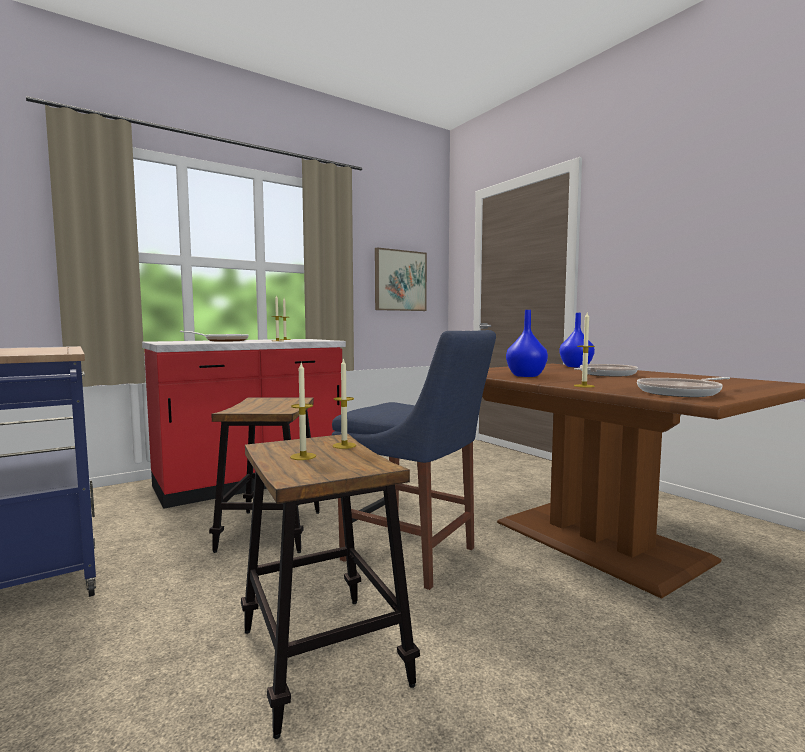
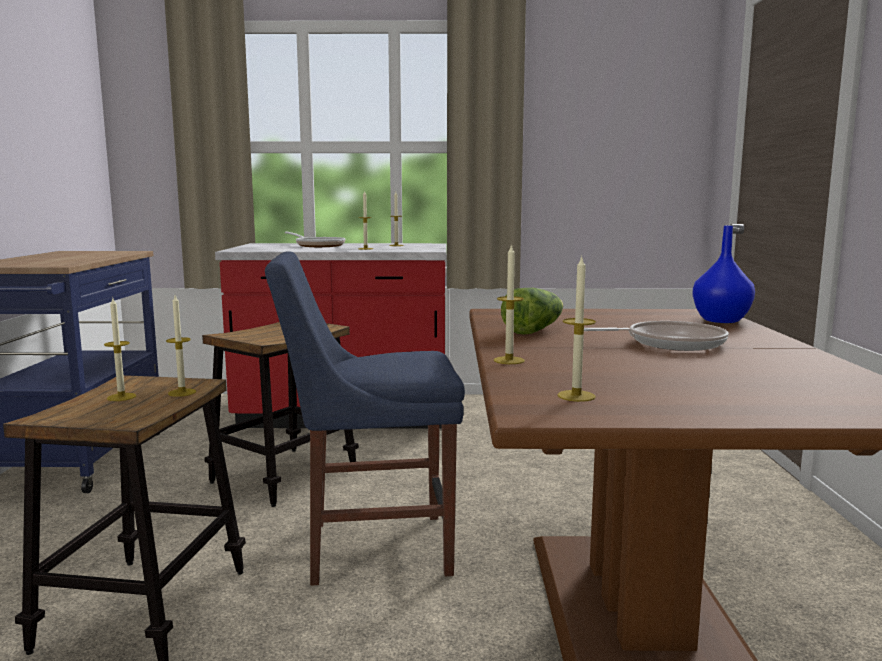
camera: 35 degrees right, 5 degrees up
(400, 280) = (613, 154): picture -> none
(414, 556) = (370, 547): blue chair -> blue chair turned 105 degrees clockwise
(525, 376) = (533, 330): blue vase -> lettuce
(681, 393) = (576, 396): frying pan -> candle

